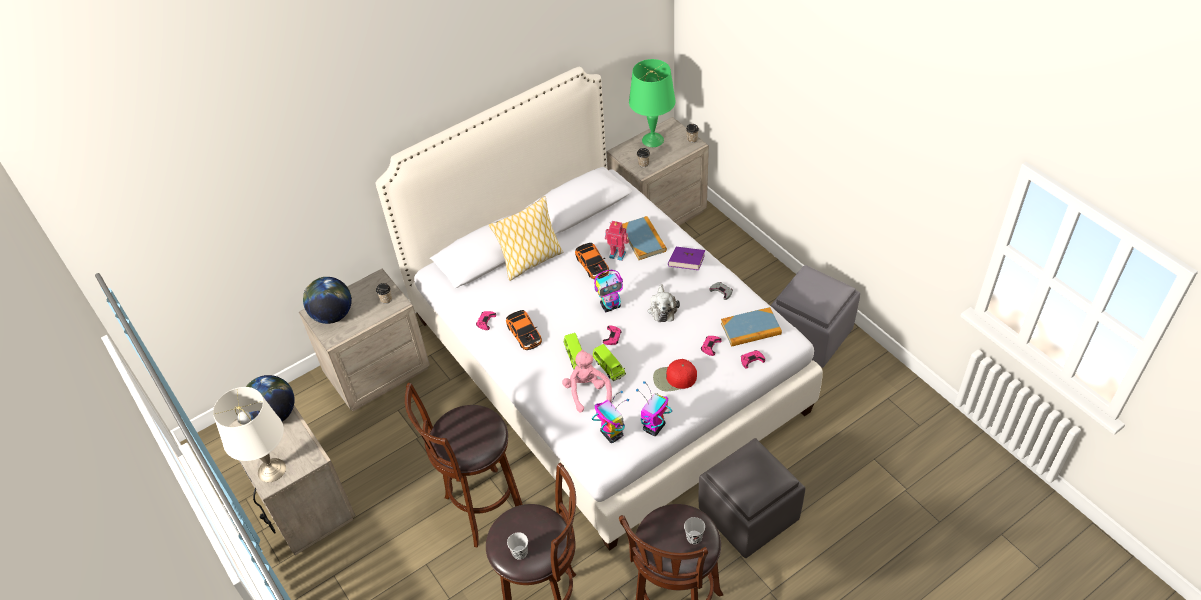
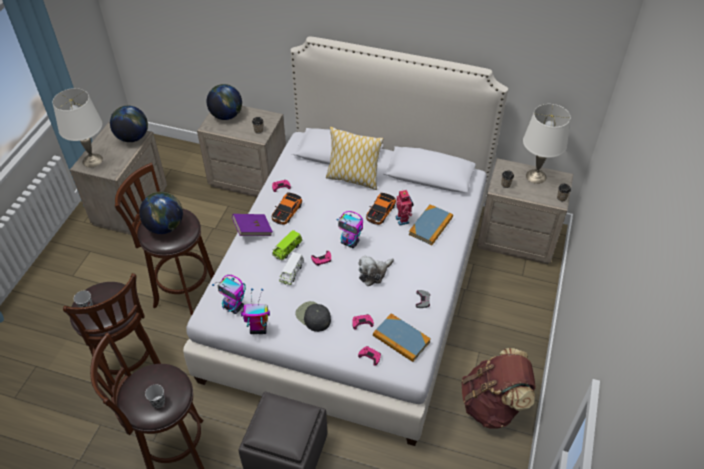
camera: 50 degrees right, 0 degrees up
(467, 435) = (165, 227): none -> globe
(587, 391) = (261, 273): pink plush toy -> none
(609, 367) = (292, 273): green toy car -> white toy car
(611, 434) = (234, 307): toy robot -> toy robot turned 105 degrees clockwise
(653, 140) = (536, 176): green table lamp -> white table lamp
(674, 378) = (313, 317): red cap -> black cap
(686, 265) = (429, 265): purple book -> purple book (253, 230)
(811, 335) = (492, 404): grey ottoman -> brown backpack

